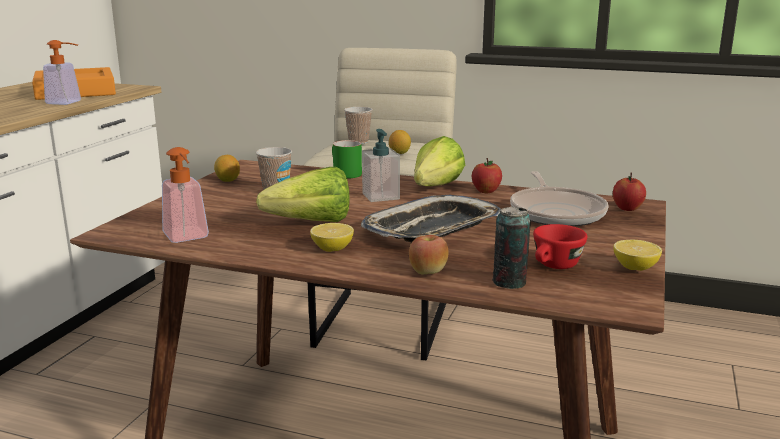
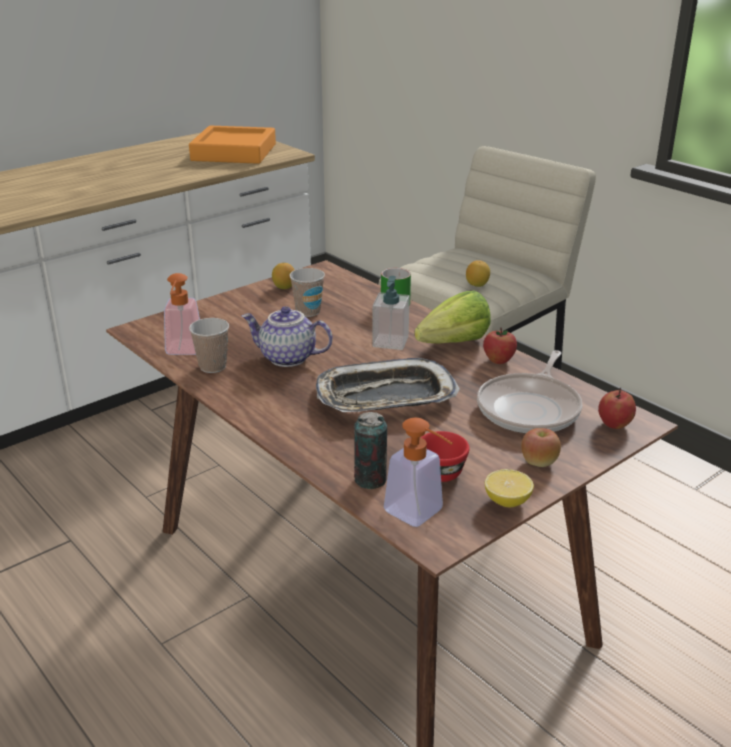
camera: 30 degrees right, 10 degrees up
(68, 103) = (210, 170): soap dispenser -> soap dispenser (421, 515)
(303, 223) = (287, 358): lettuce -> teapot
(332, 249) = (274, 396): lemon -> none
(358, 142) = (458, 258): cup -> cup (212, 366)
(428, 272) = (318, 446): apple -> apple (538, 463)

